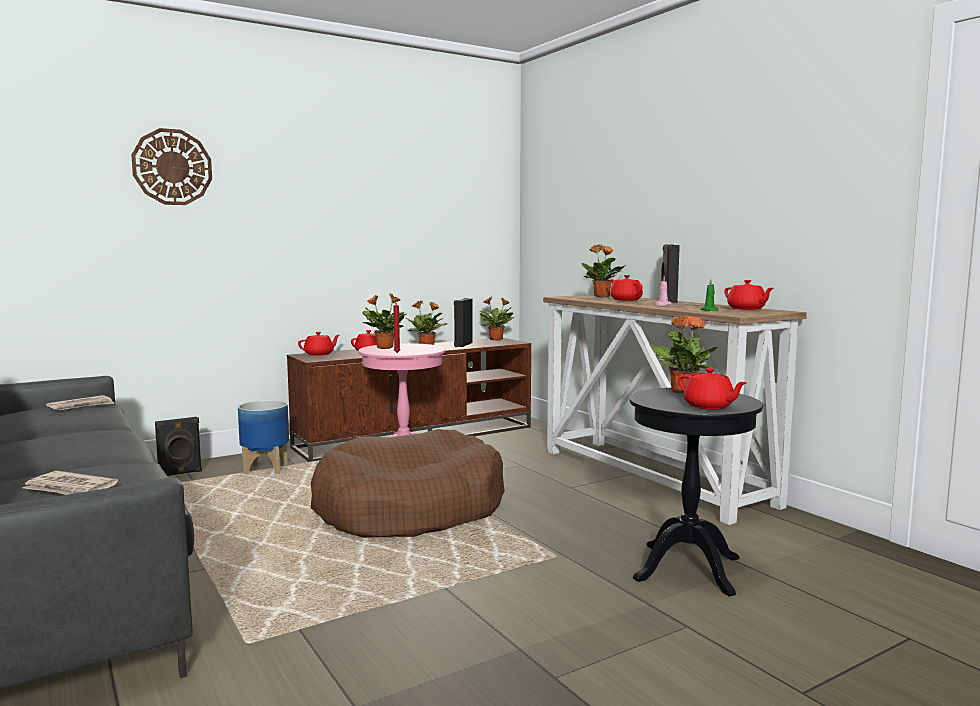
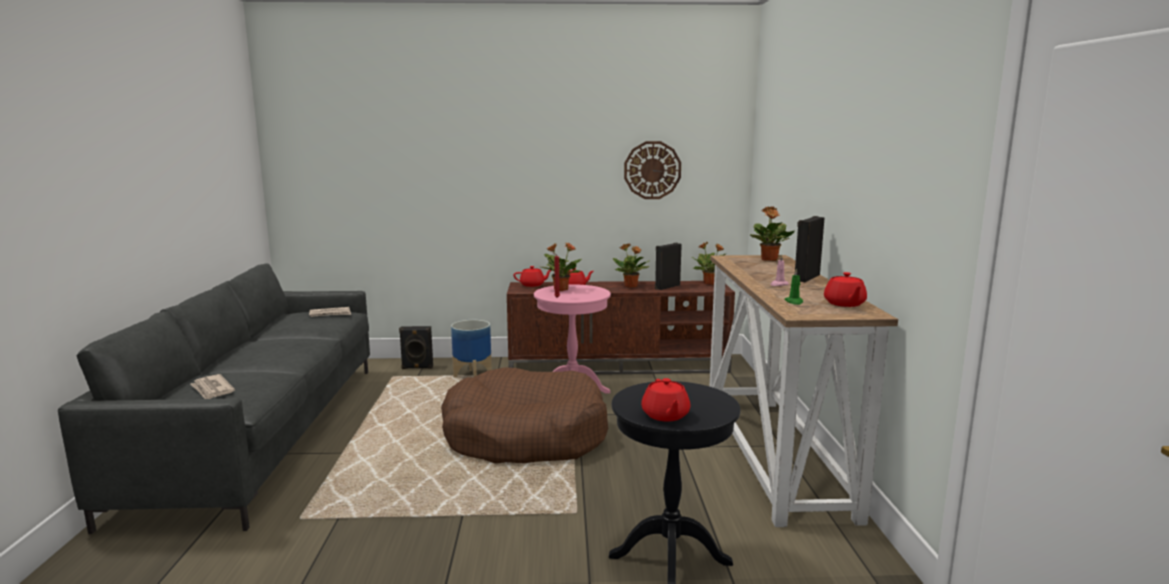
camera: 30 degrees right, 5 degrees up
(172, 167) = (423, 129): wall clock -> wall clock (652, 170)
(625, 300) = (770, 270): red teapot -> none
(682, 391) = (687, 390): potted plant -> none

